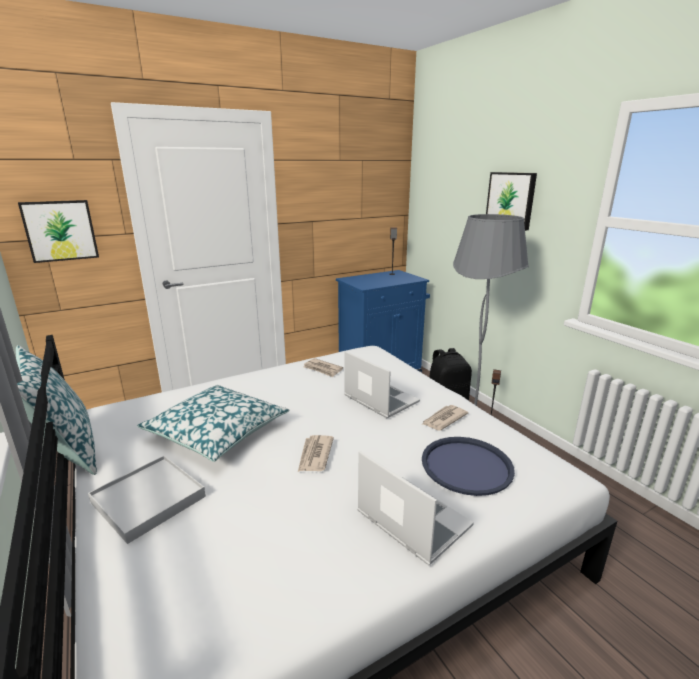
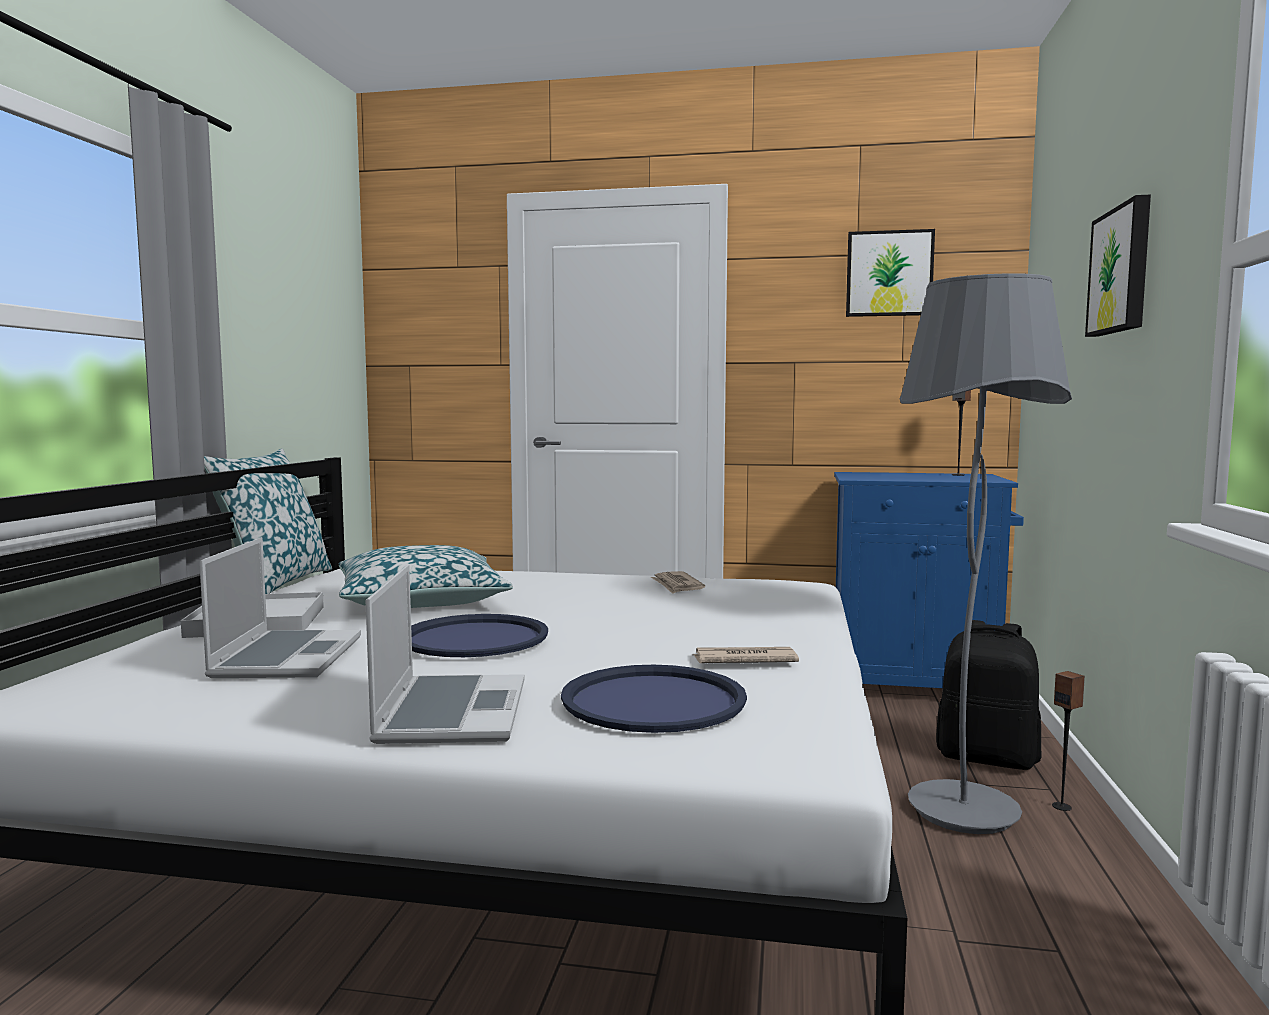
camera: 40 degrees right, 15 degrees down
(60, 230) = (428, 355): picture -> picture (889, 274)
(315, 455) = (475, 638): newspaper -> blue tray
(379, 399) = (689, 623): laptop -> laptop (286, 657)

